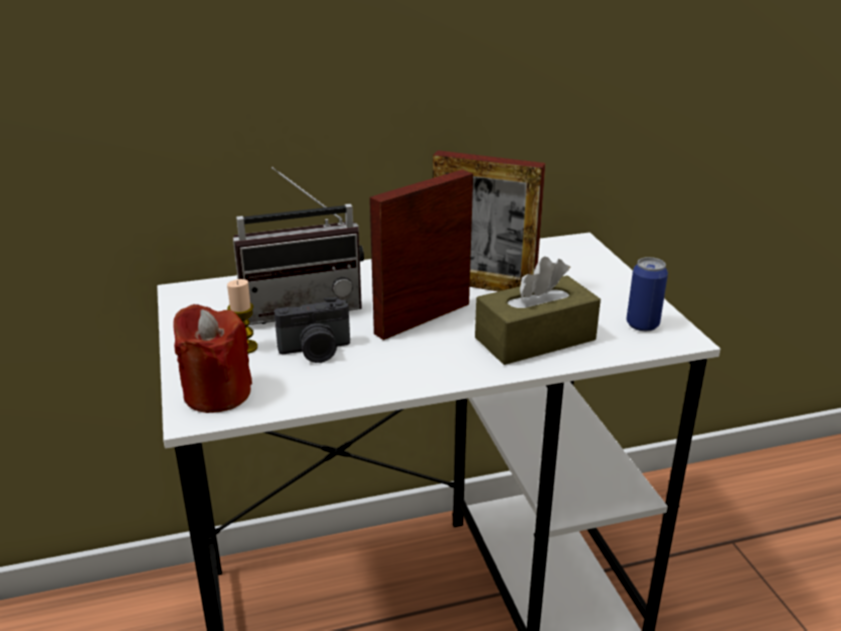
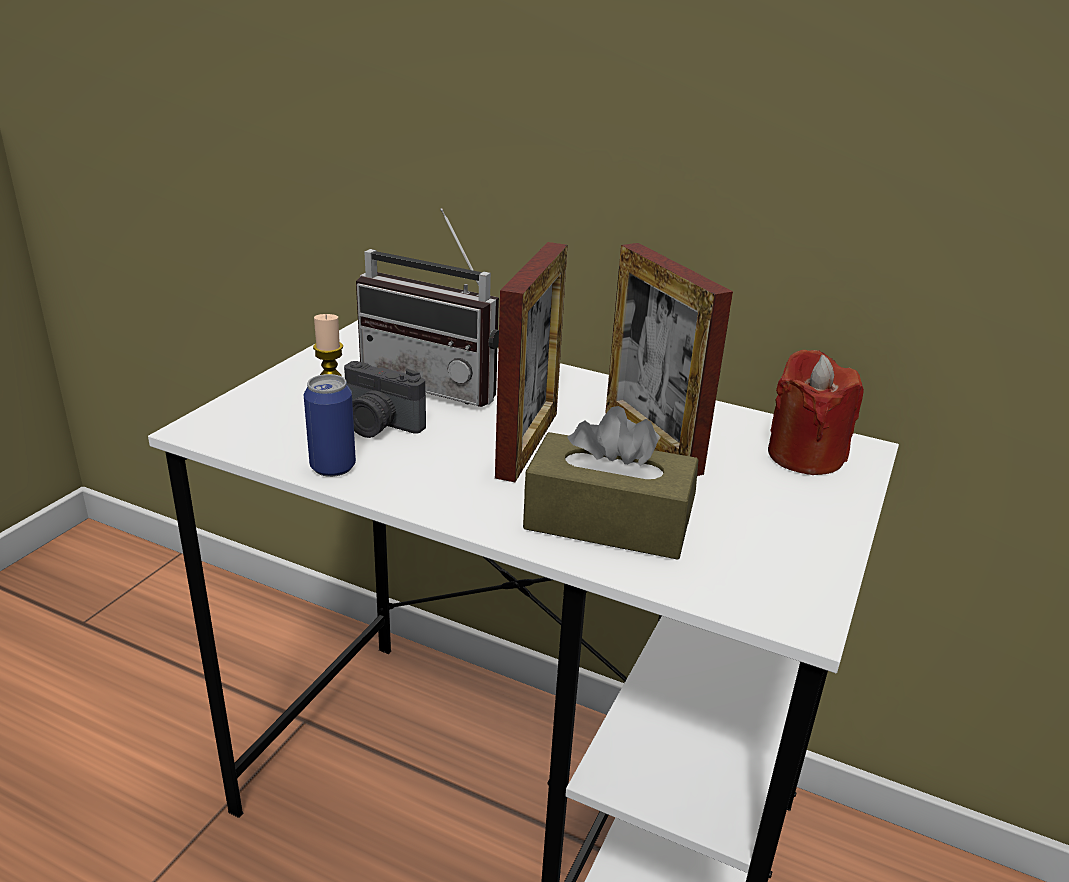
camera: 40 degrees right, 0 degrees up
(217, 394) = (243, 421): red candle -> red candle (804, 456)
(422, 318) = (527, 444): picture frame -> picture frame turned 105 degrees clockwise
(642, 324) = (773, 575): can -> can (333, 467)

